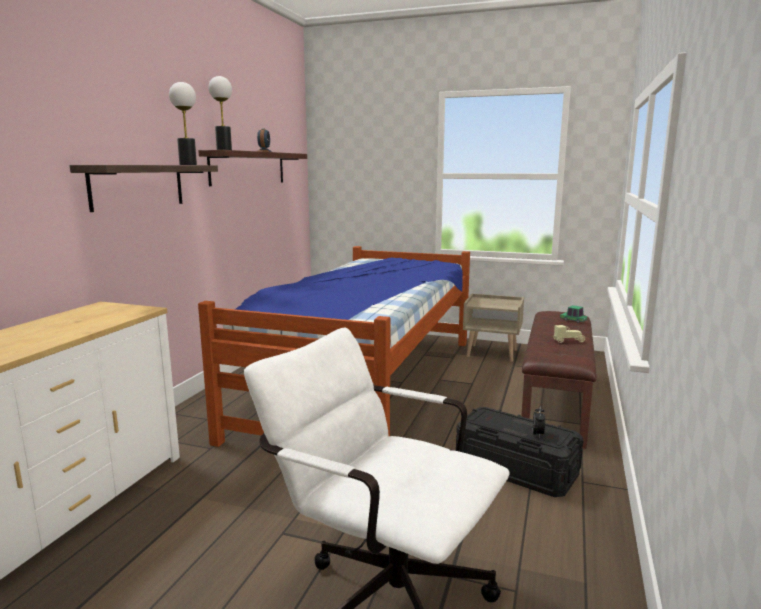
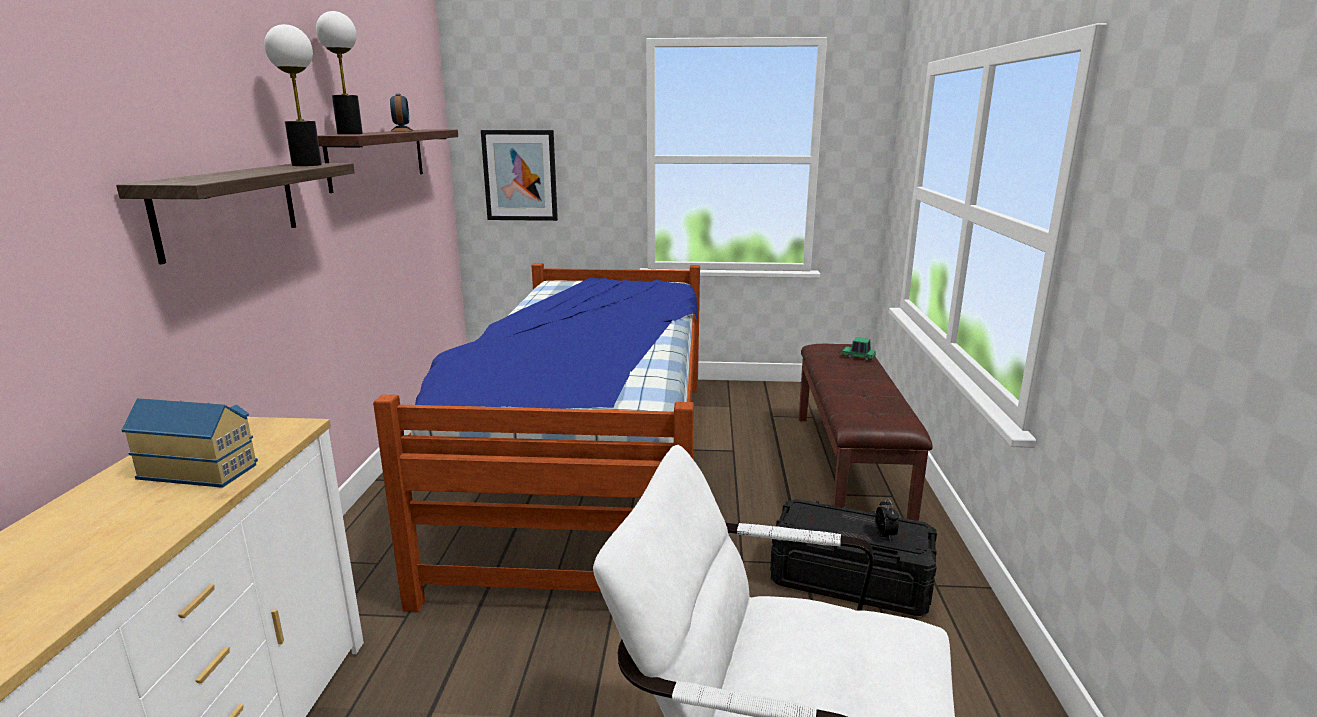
camera: 15 degrees left, 5 degrees up
(85, 321) = (200, 469): none -> toy house
(351, 186) = (520, 175): none -> picture
(492, 353) = (737, 400): beige nightstand -> none
(568, 341) = (874, 392): beige toy car -> none

